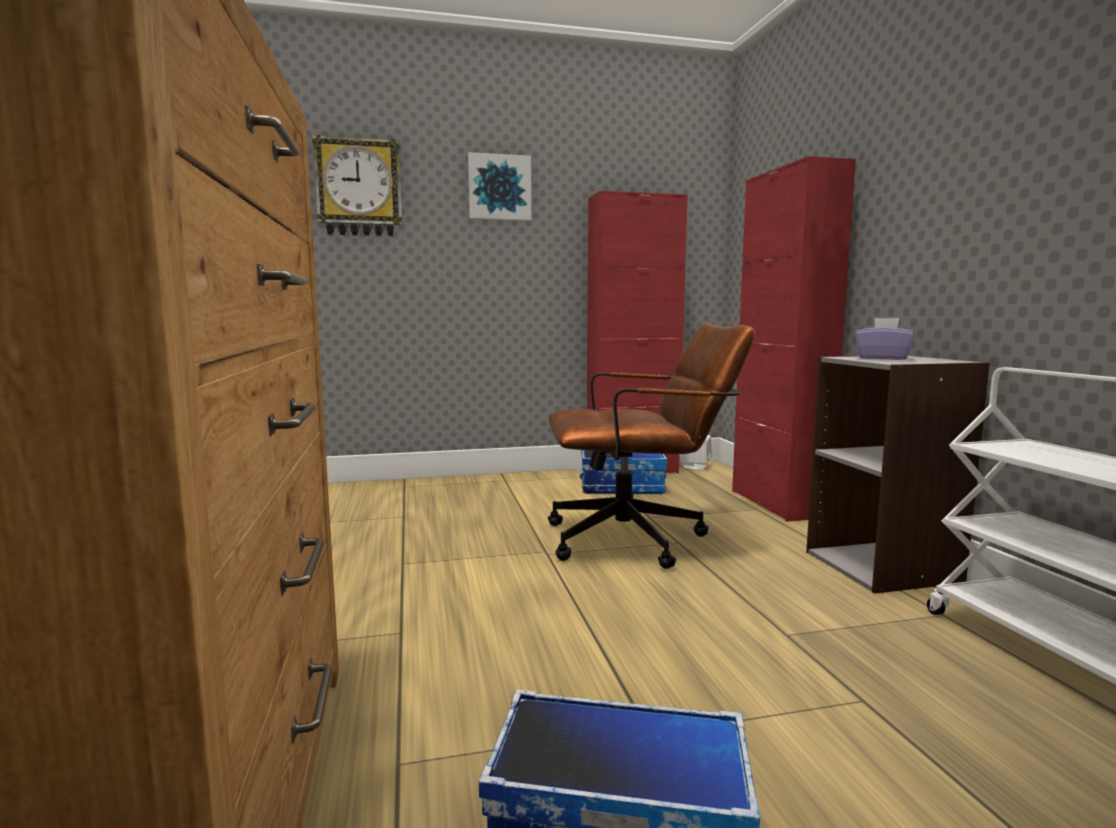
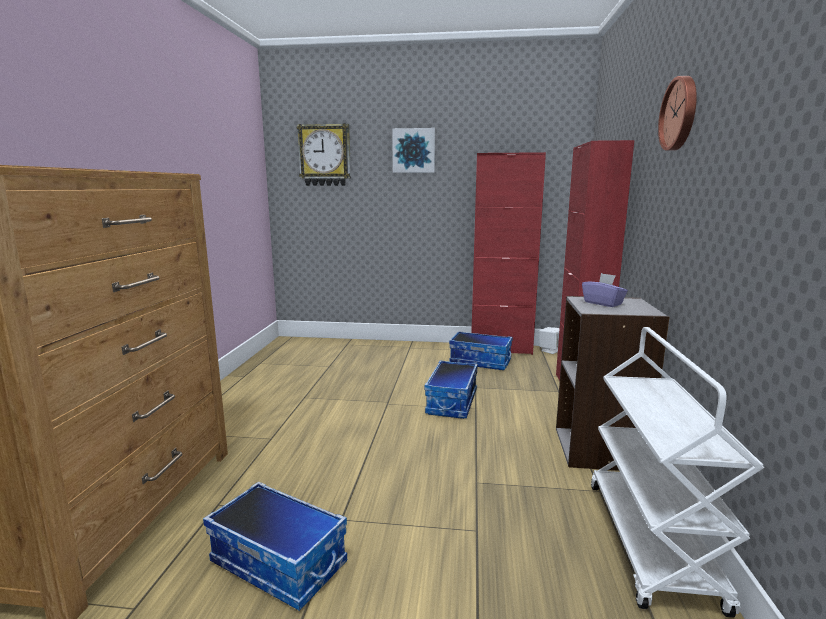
camera: 20 degrees right, 5 degrees up
(639, 539) = (452, 402): brown office chair -> storage box
(968, 104) = (680, 114): none -> wall clock

